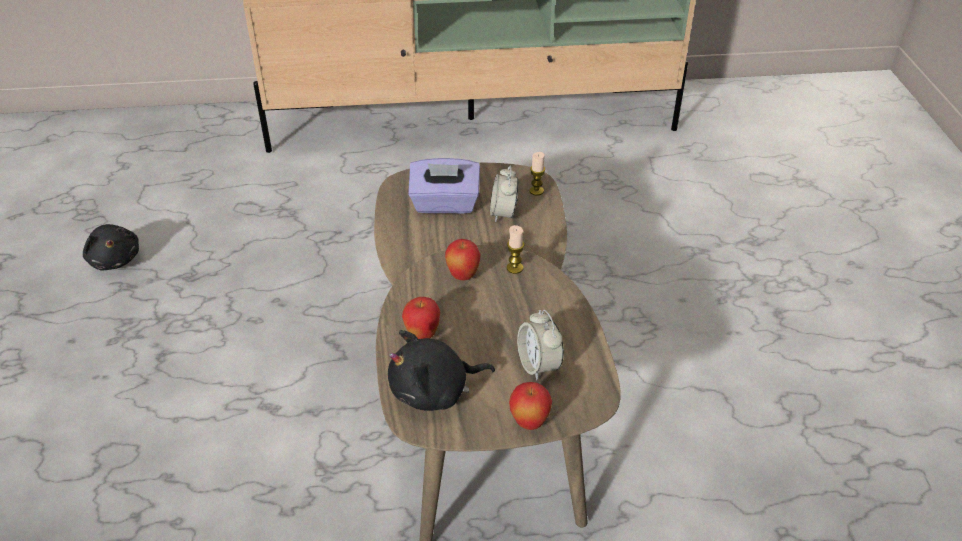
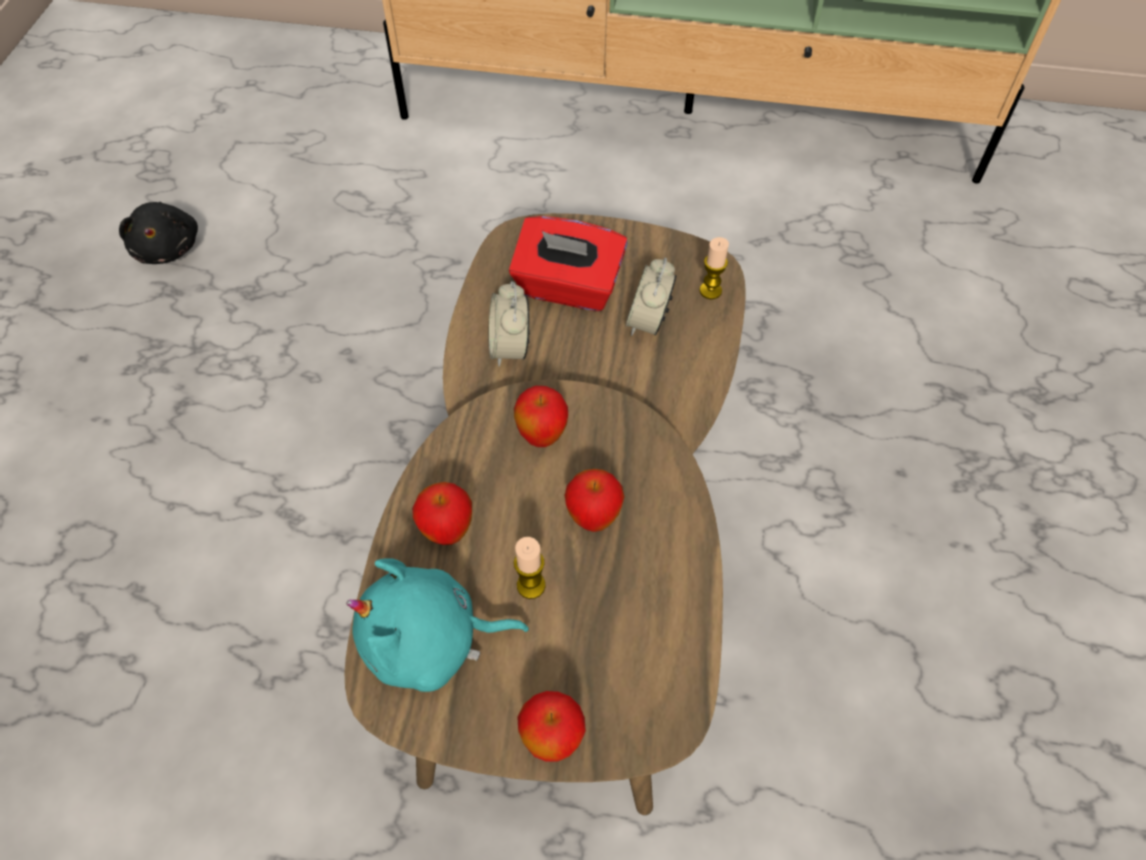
camera: 15 degrees right, 15 degrees up
(434, 391) = (431, 642): black plush toy -> turquoise plush toy
(445, 204) = (568, 288): purple tissue box -> red tissue box
(511, 311) = (593, 518): none -> apple
(514, 268) = (624, 438): candle -> candle (531, 585)
(538, 365) = (602, 631): alarm clock -> alarm clock (510, 348)

